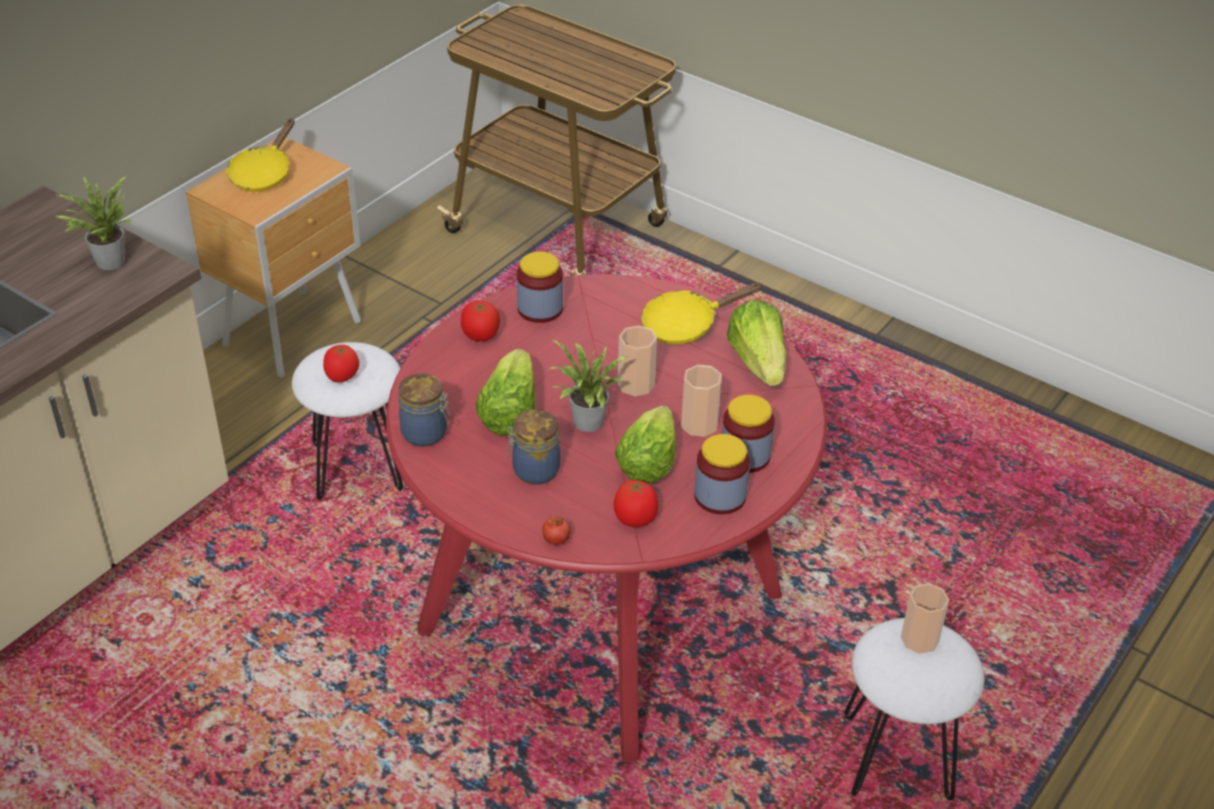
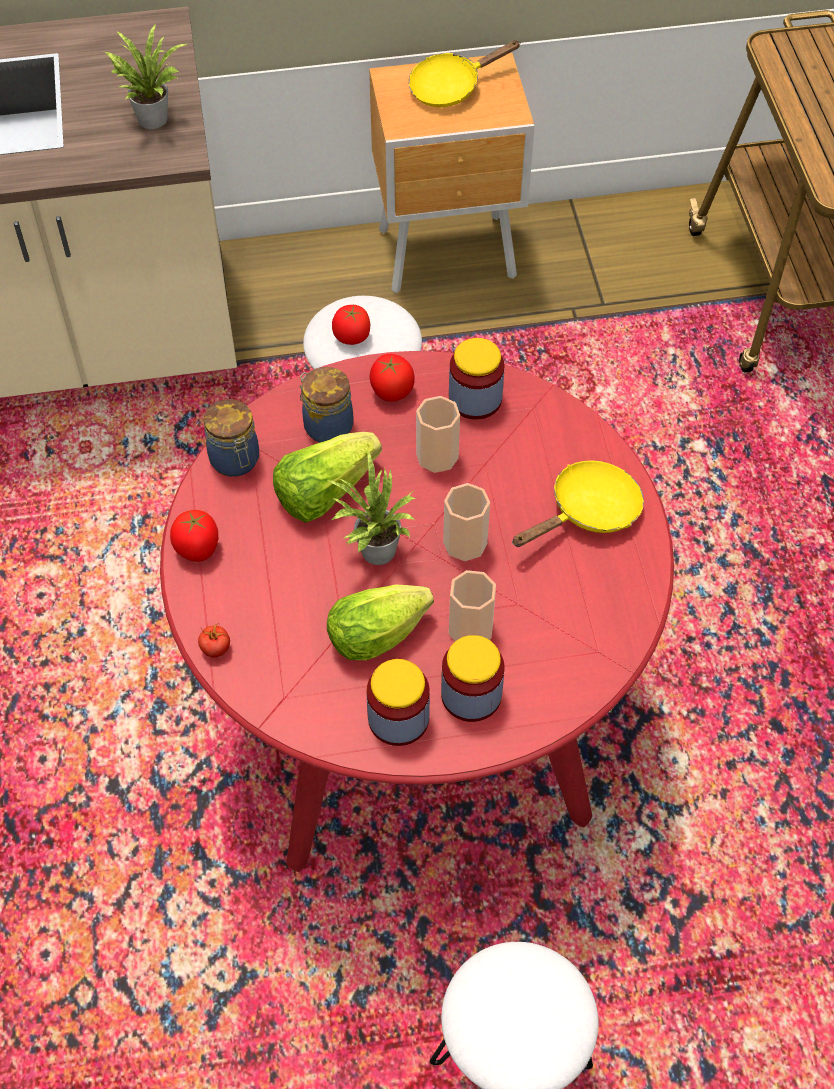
camera: 45 degrees right, 15 degrees up
(534, 471) = (276, 565): jar -> jar (326, 426)
(635, 519) = (301, 682): tomato -> tomato (197, 549)
(686, 325) = (588, 512): yellow frying pan -> yellow frying pan turned 120 degrees clockwise
(758, 363) = (606, 605): lettuce -> none
(919, 639) = (544, 993): cup -> cup (437, 456)

